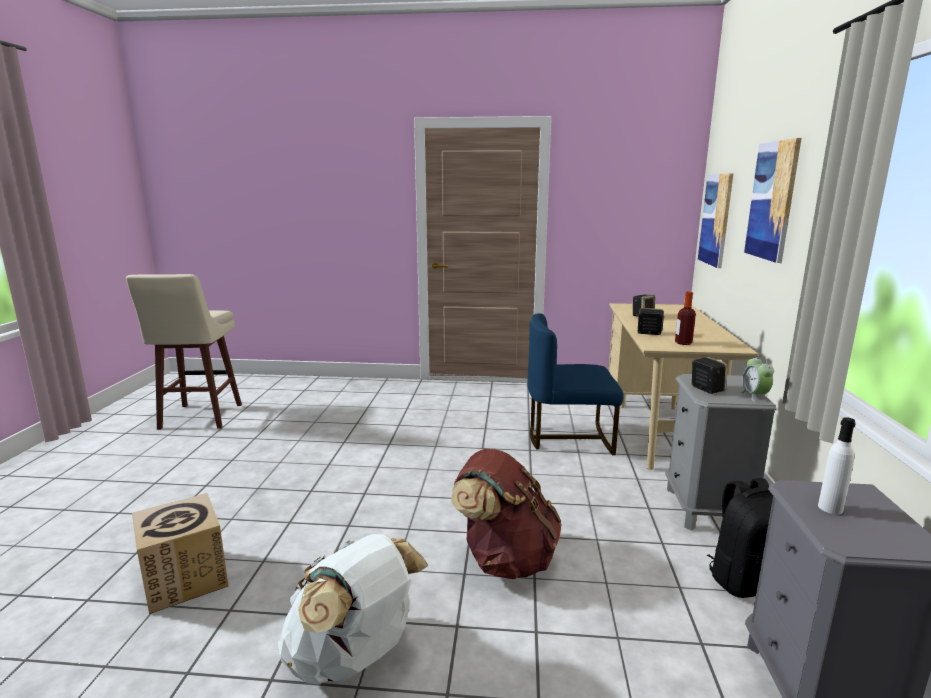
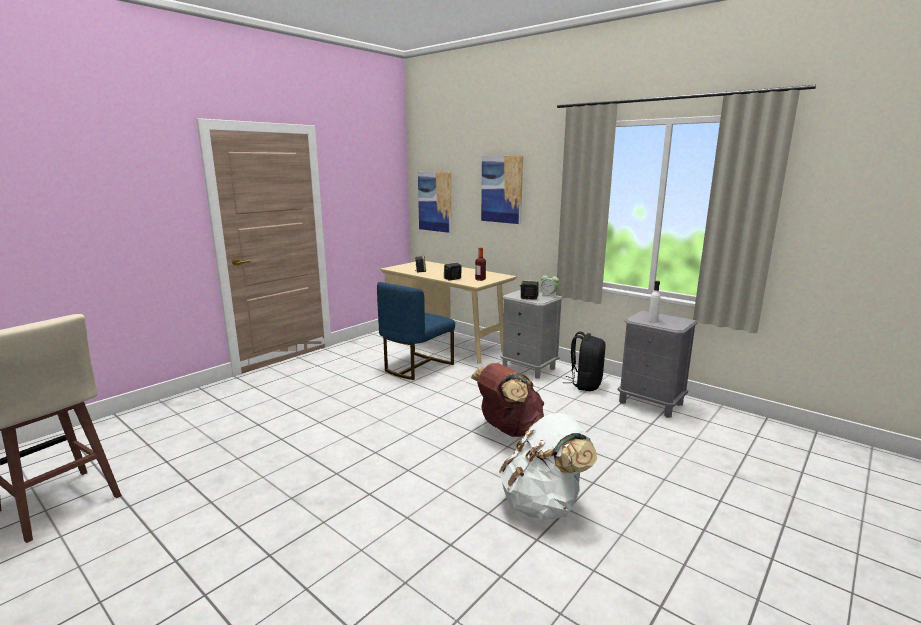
camera: 55 degrees left, 0 degrees up
(185, 579) = (385, 562): cardboard box -> none

